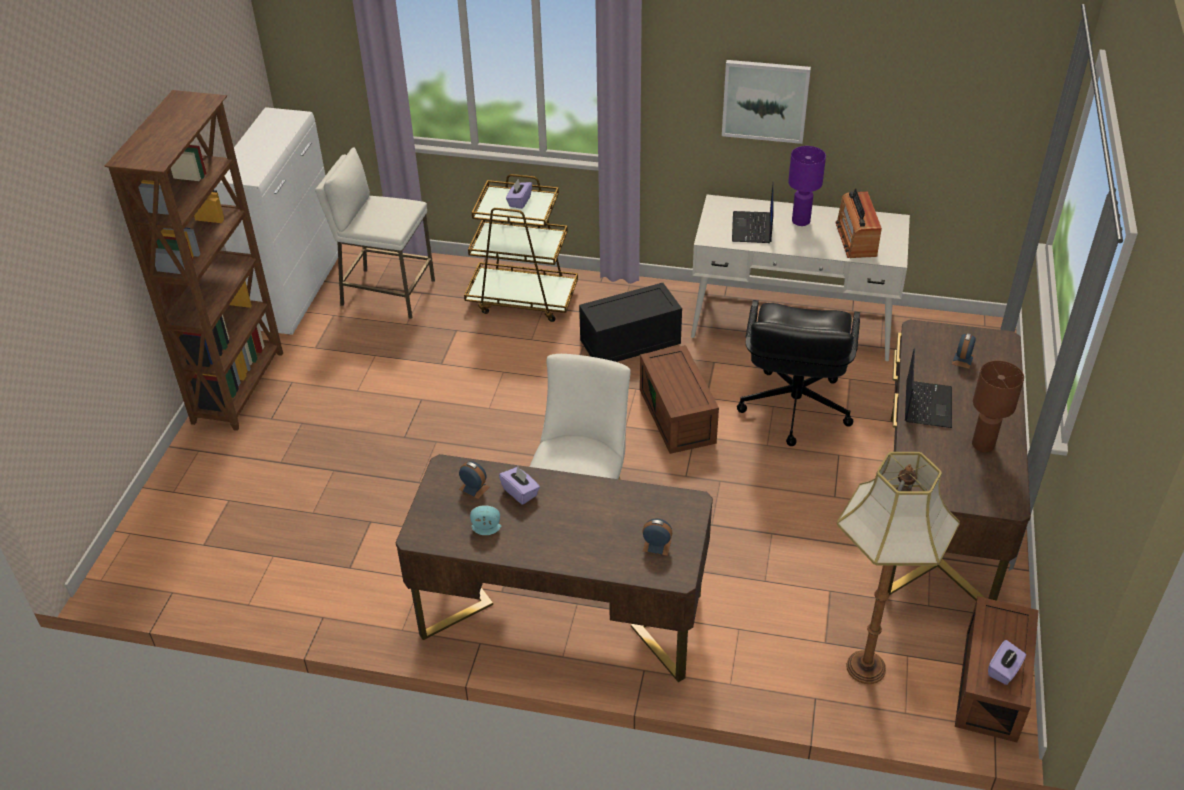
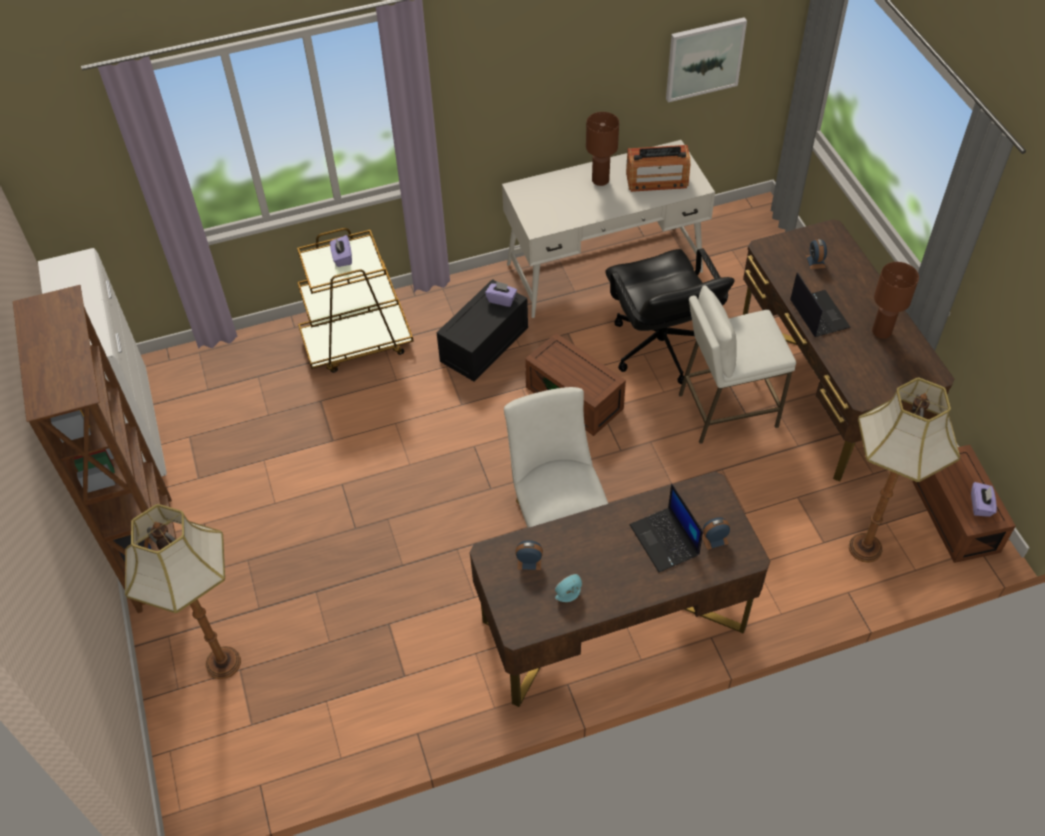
camera: 30 degrees left, 10 degrees up
(220, 490) = (222, 664): none -> floor lamp
(387, 293) = (224, 391): white stool -> white stool (727, 410)
(520, 492) = (570, 546): purple tissue box -> purple tissue box (501, 299)
(752, 228) = (566, 203): laptop -> laptop (665, 540)
(765, 100) = (546, 84): picture -> picture (704, 58)
(800, 221) = (600, 180): purple table lamp -> brown table lamp
(856, 239) = (656, 180): radio -> radio turned 60 degrees counterclockwise

